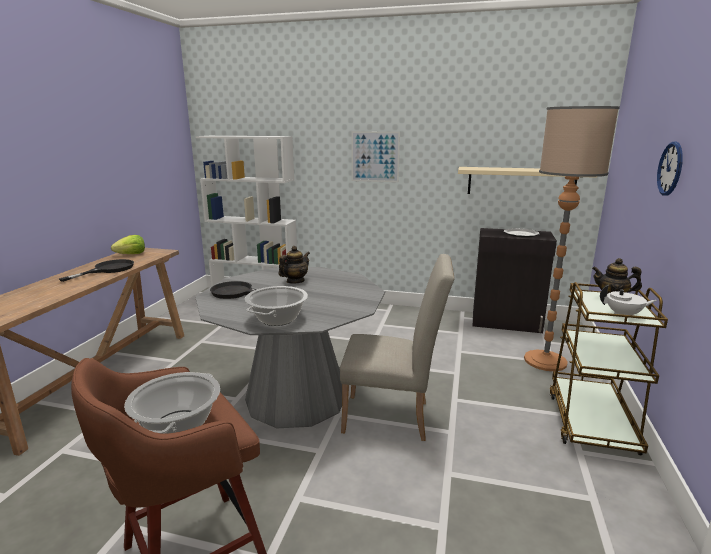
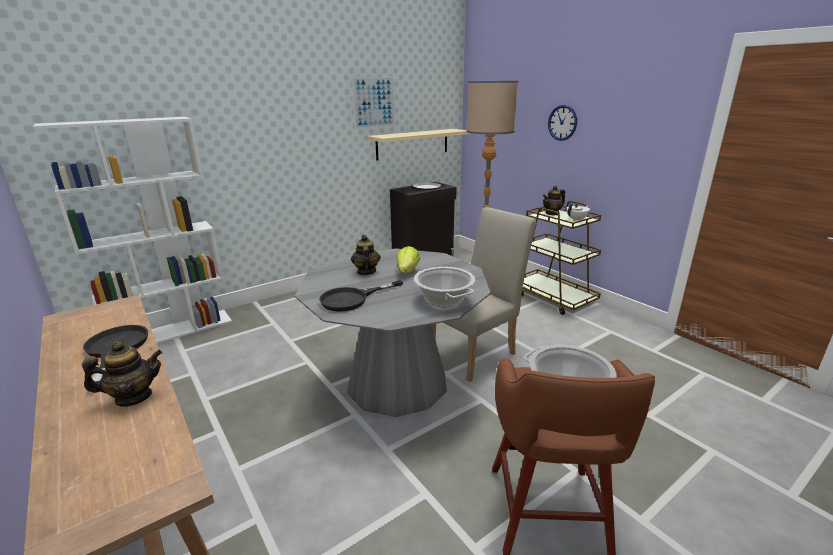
camera: 50 degrees left, 5 degrees up
(60, 290) = (133, 397): none -> teapot
(131, 254) = (81, 323): lettuce -> lettuce (407, 272)
(375, 156) = (289, 133): picture -> picture (374, 102)

